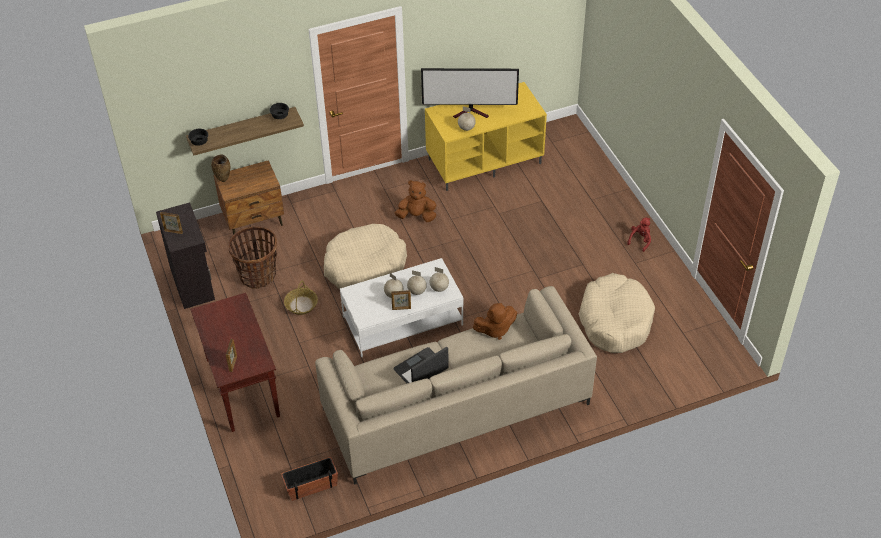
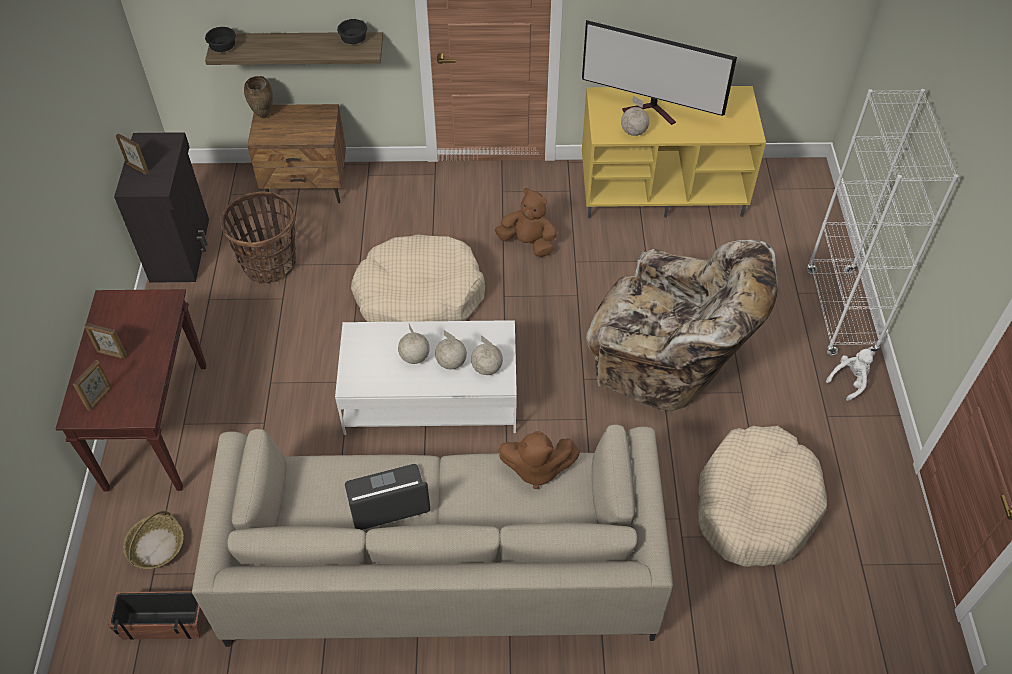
camera: 20 degrees right, 5 degrees up
(301, 305) = (303, 326): basket -> basket (156, 547)
(401, 308) = (414, 383): picture frame -> picture frame (112, 354)
(533, 261) = (668, 363): none -> beige armchair
(620, 204) = (839, 312): none -> white bookcase
(640, 240) = (849, 381): red plush toy -> white plush toy

